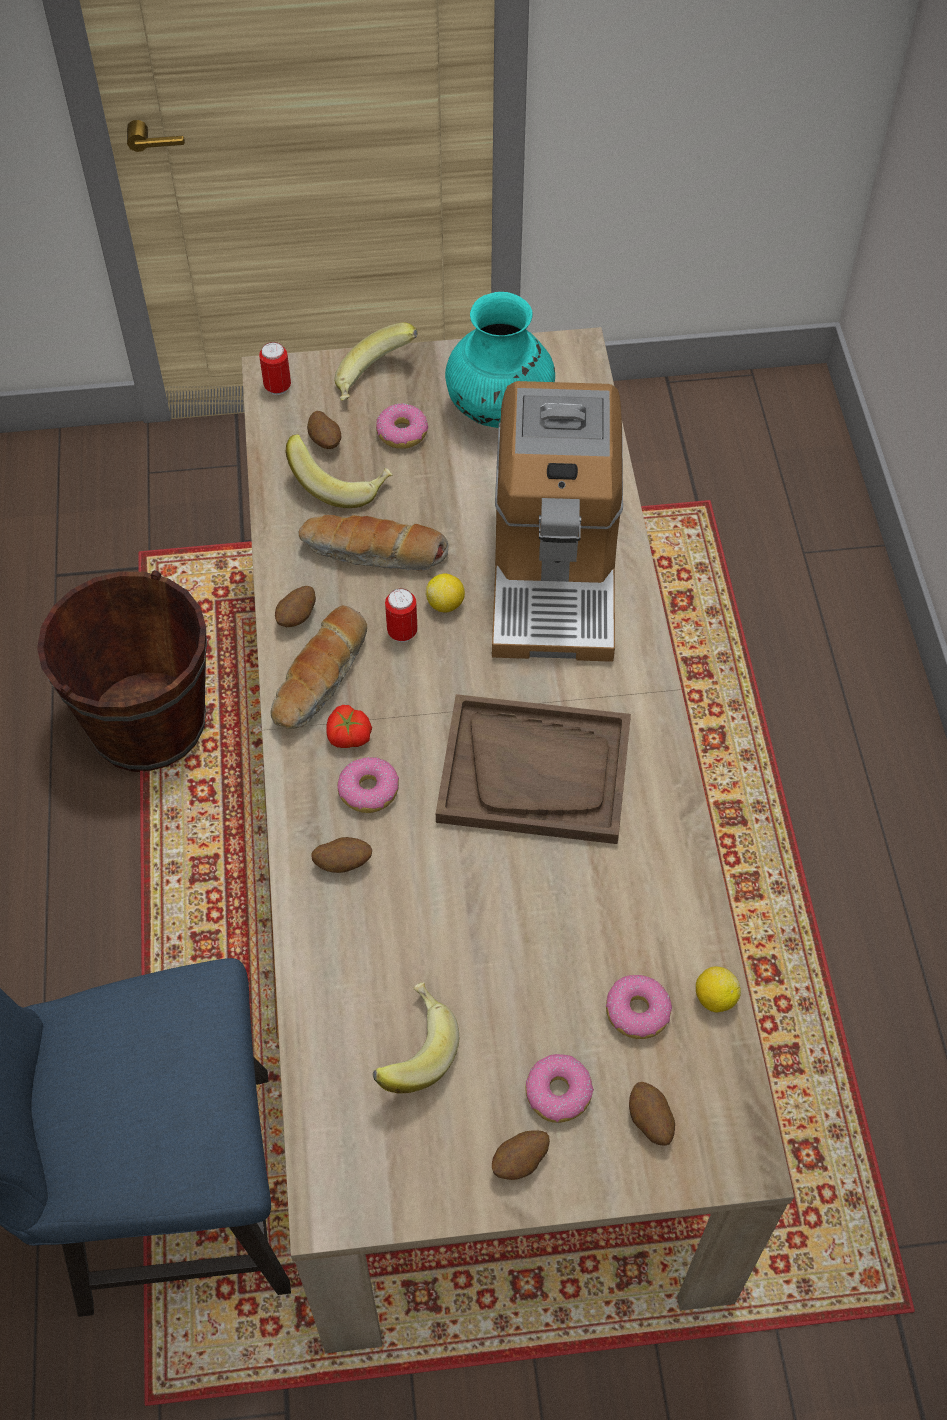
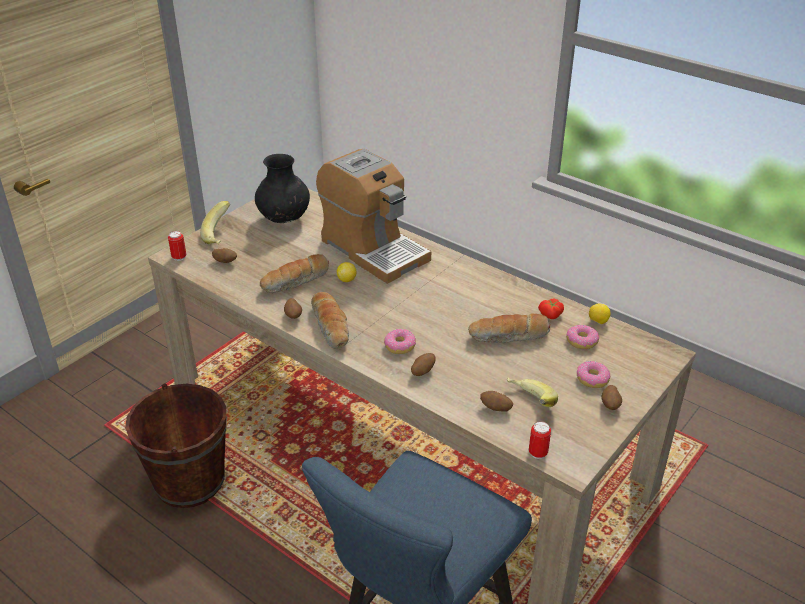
camera: 45 degrees left, 20 degrees down
(341, 484) = (251, 270): banana -> none
(348, 736) = (368, 336): tomato -> tomato (550, 315)
(402, 433) = (254, 244): donut -> none
(402, 632) = (342, 296): can -> can (538, 453)
(499, 411) = (284, 219): turquoise vase -> black vase
(535, 771) = (450, 304): brown tray -> none
(540, 907) = (509, 336): none -> bread
(649, 1121) = (629, 365): potato -> potato (495, 409)

